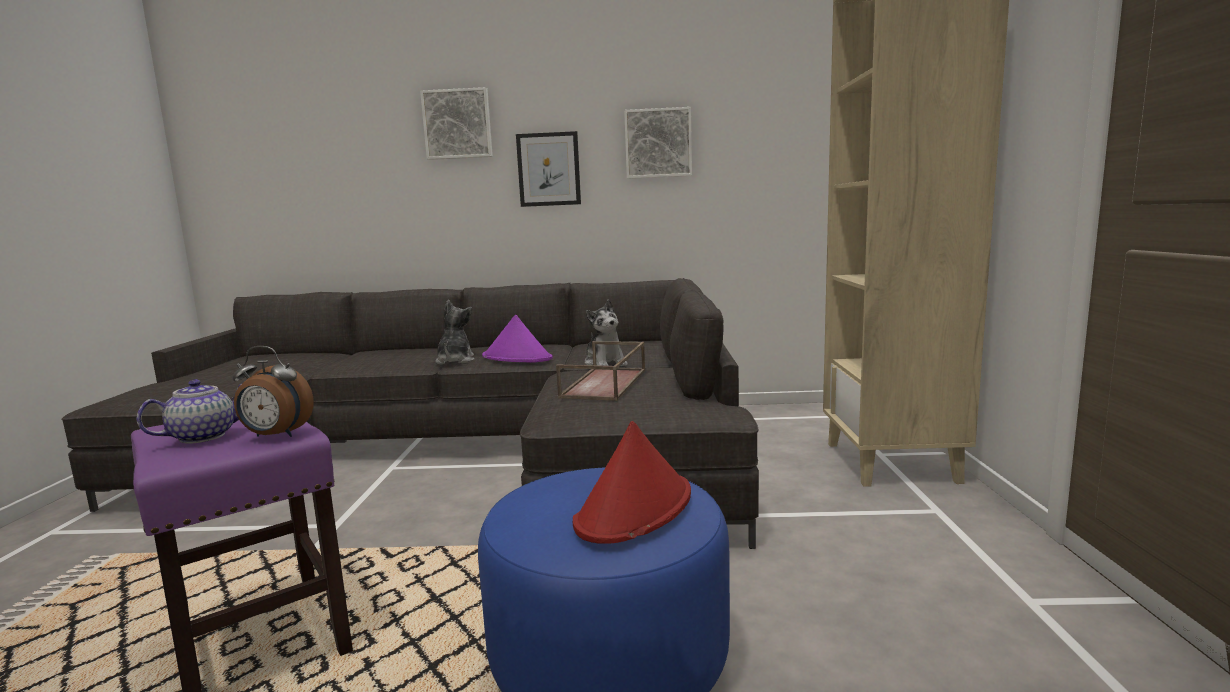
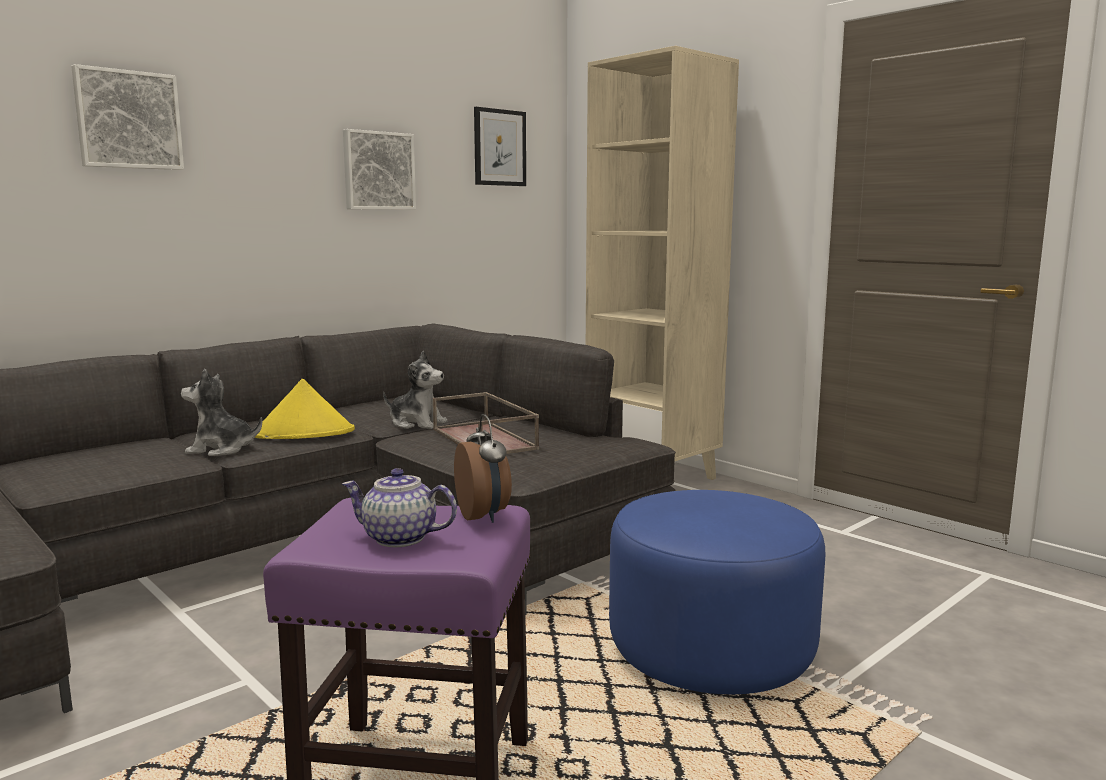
camera: 45 degrees left, 0 degrees up
(203, 436) = (398, 538): teapot -> teapot turned 75 degrees counterclockwise
(276, 436) = (484, 516): alarm clock -> alarm clock turned 75 degrees counterclockwise
(455, 361) = (221, 449): plush toy -> plush toy turned 45 degrees counterclockwise
(517, 358) = (304, 433): purple hat -> yellow hat
(549, 169) = (255, 192): picture -> picture (499, 147)
(635, 508) = (749, 508): red hat -> none

